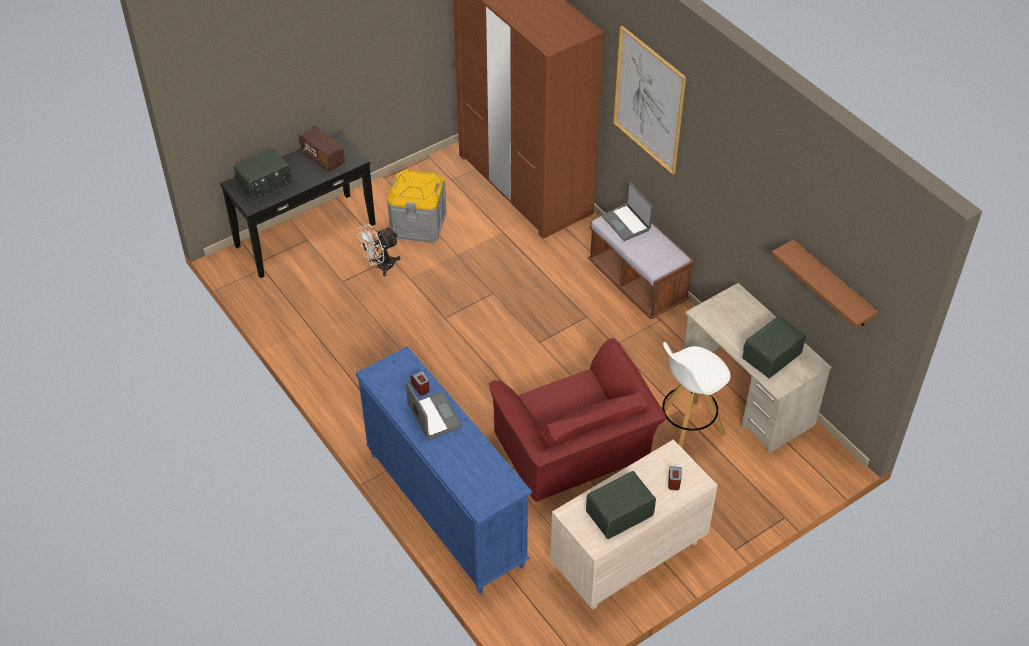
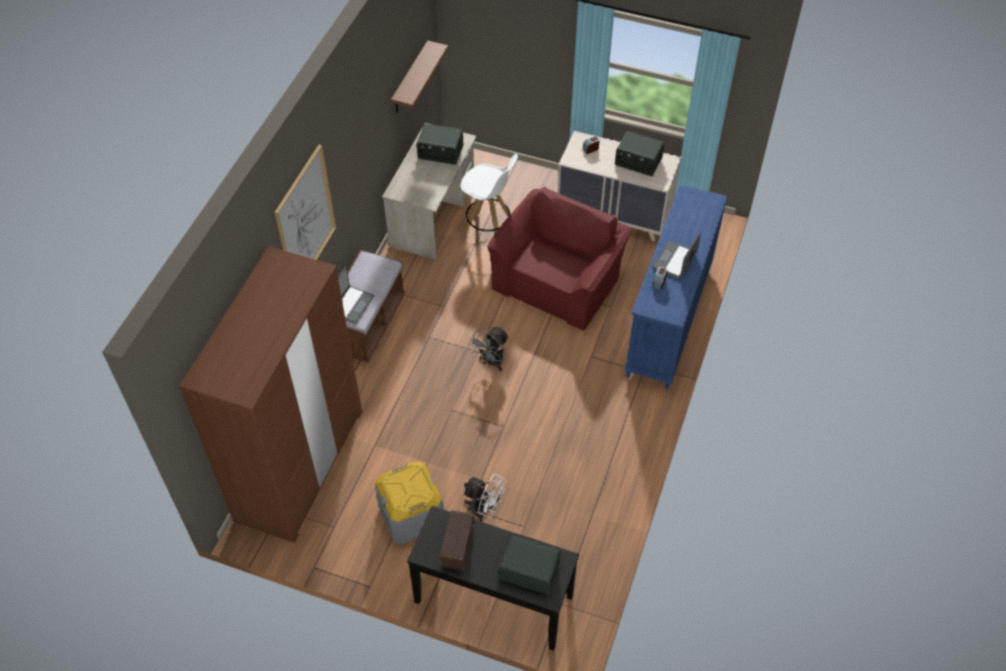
camera: 125 degrees left, 5 degrees up
(518, 344) = (491, 363): none -> grey fan

